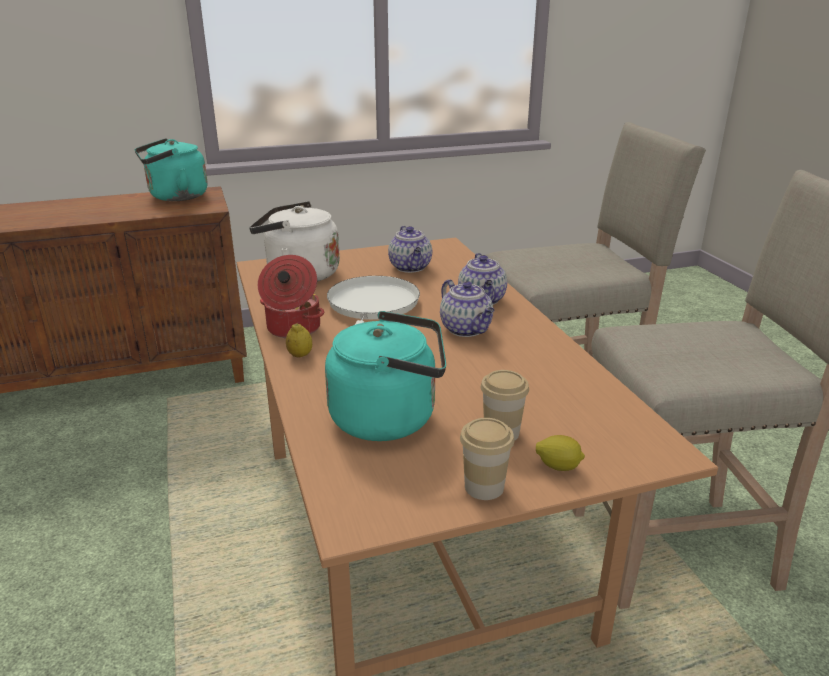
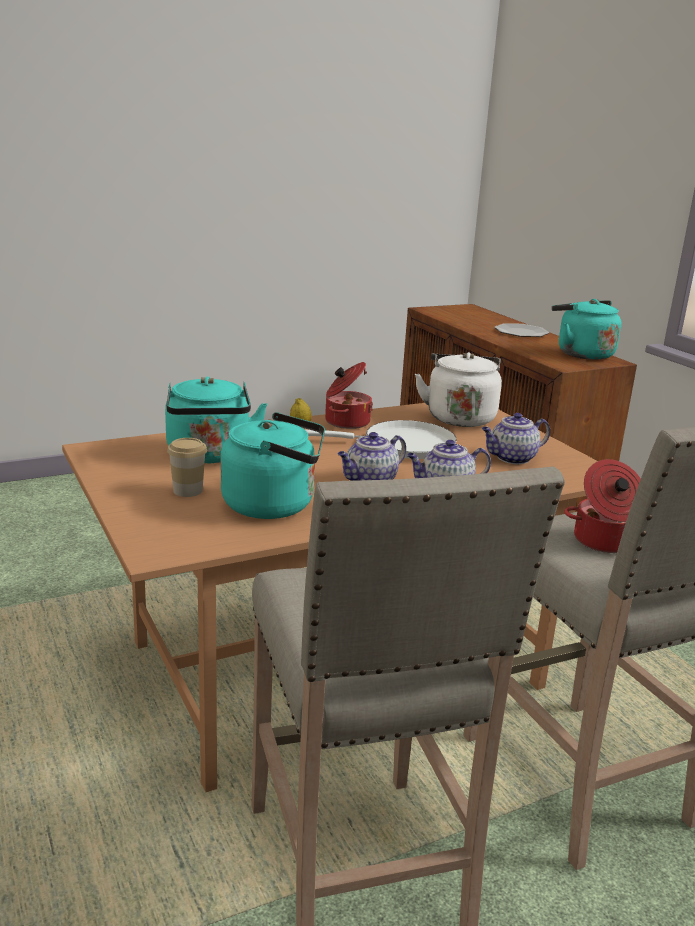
camera: 80 degrees right, 5 degrees down
(75, 207) = (521, 332): none -> plate
(484, 487) = (118, 483): cup -> none
(531, 380) = (274, 505): none -> turquoise kettle
(558, 466) = (139, 508): lemon -> none
(562, 263) = (603, 541): none -> cooking pot

